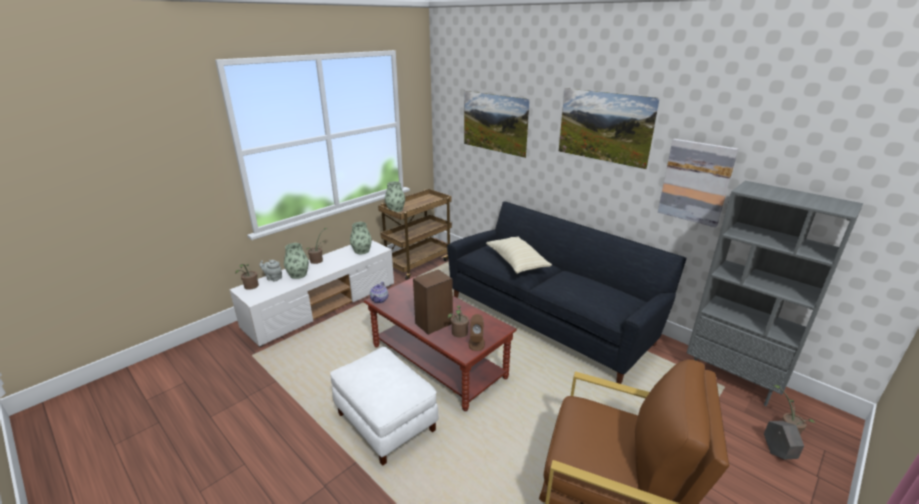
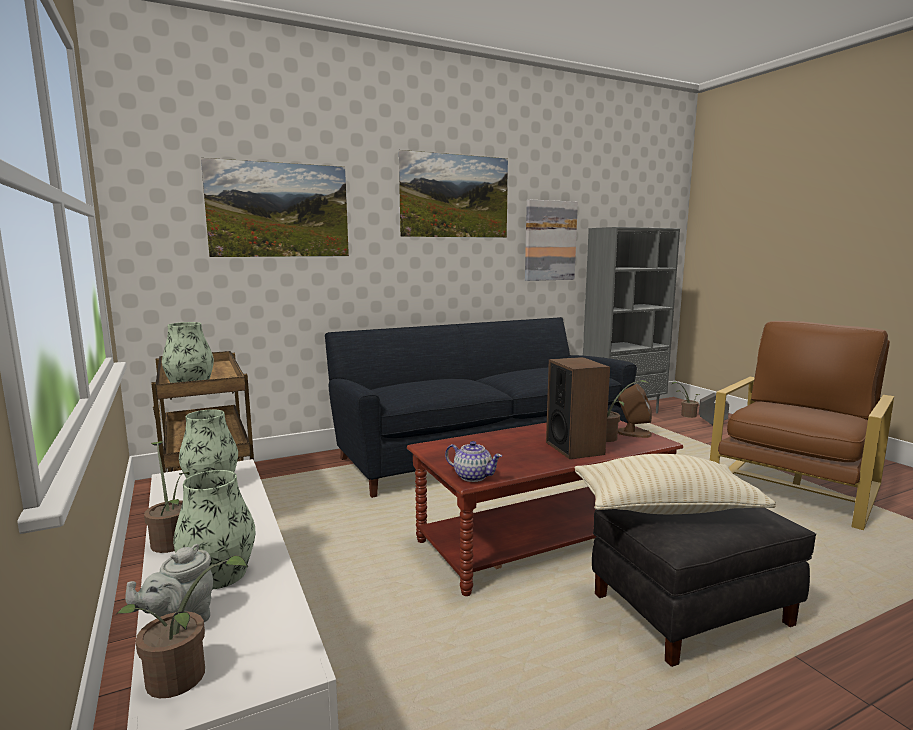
camera: 70 degrees left, 15 degrees down
(385, 422) = (691, 611): white ottoman -> black ottoman
(516, 262) = (453, 383): beige pillow -> beige pillow (665, 509)

